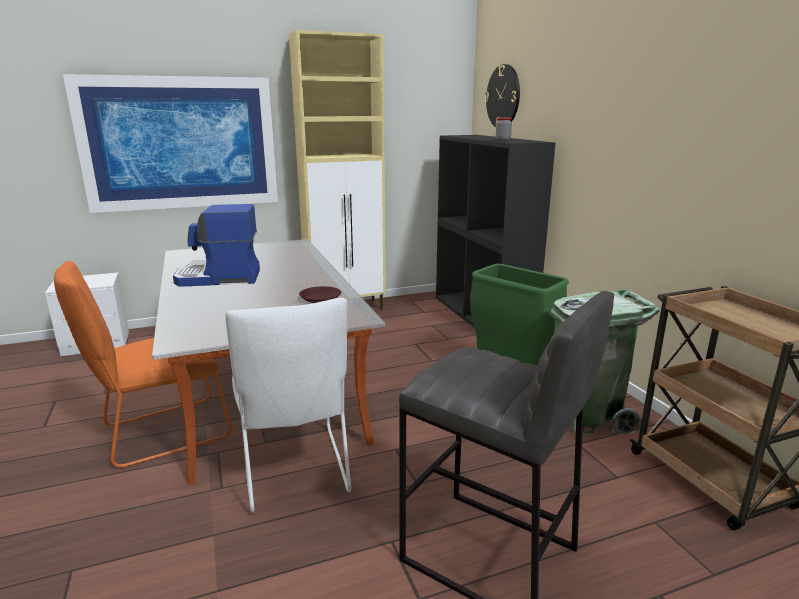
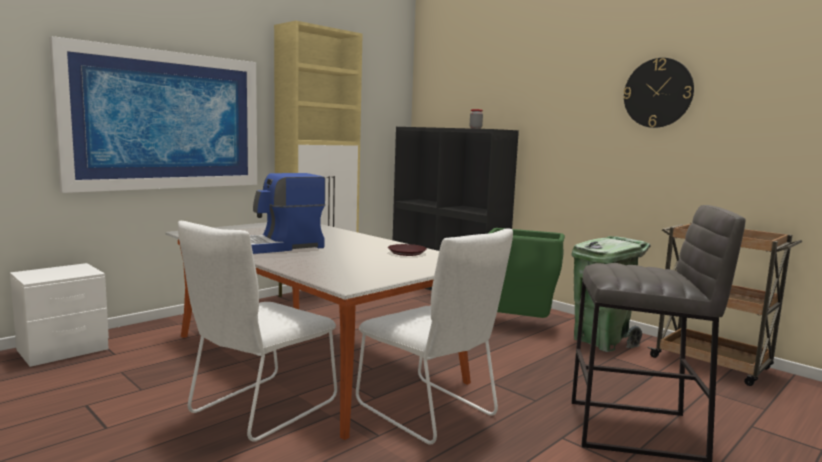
camera: 25 degrees left, 10 degrees down
(161, 433) = (259, 409): orange chair -> white chair
(503, 96) = (452, 95): wall clock -> wall clock (658, 93)

